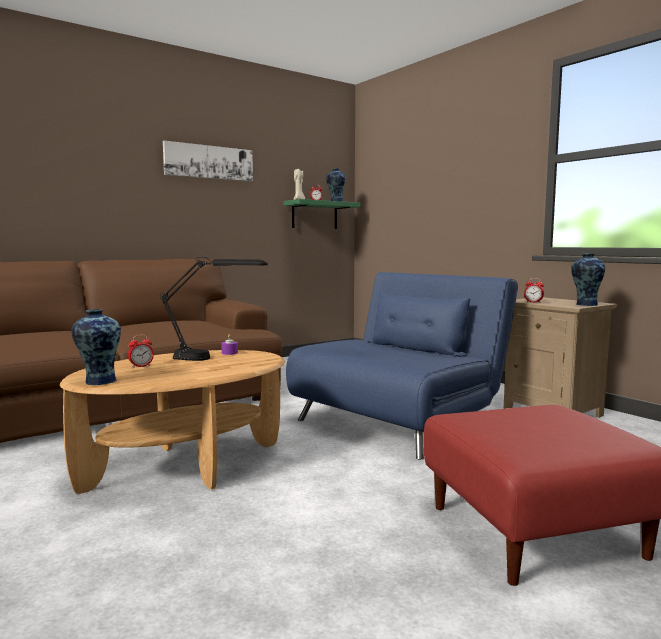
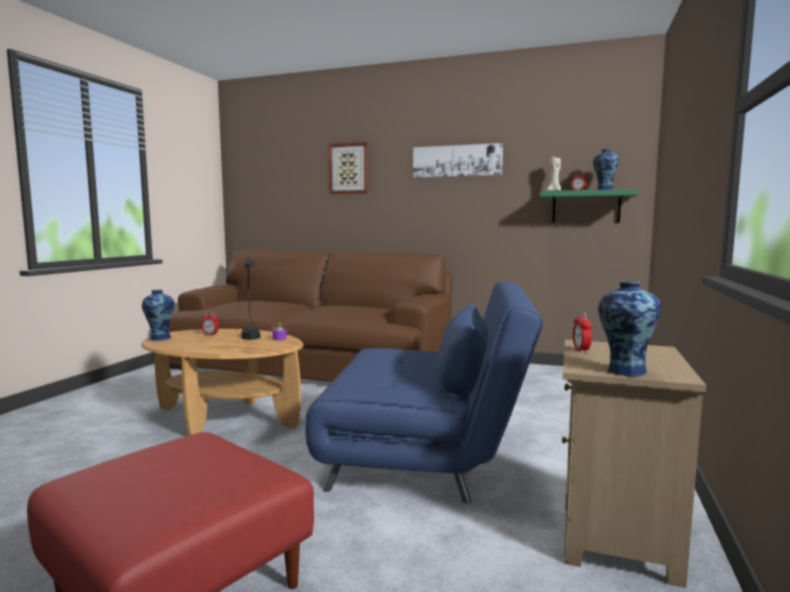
camera: 55 degrees right, 0 degrees up
(78, 154) = (349, 168): none -> picture

